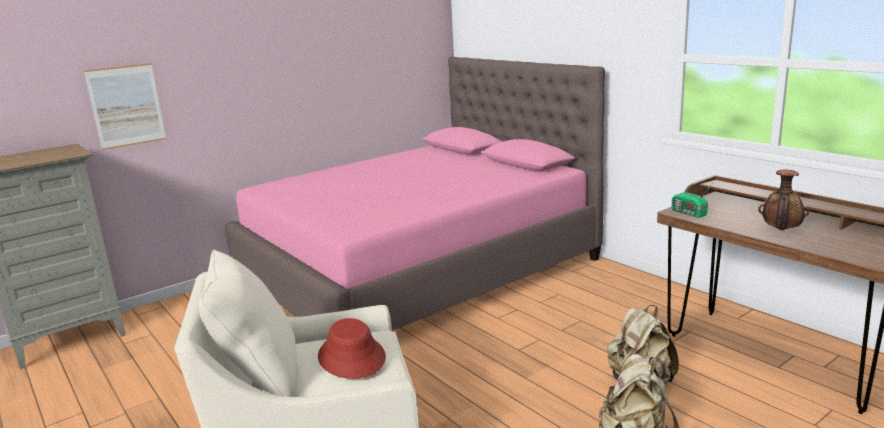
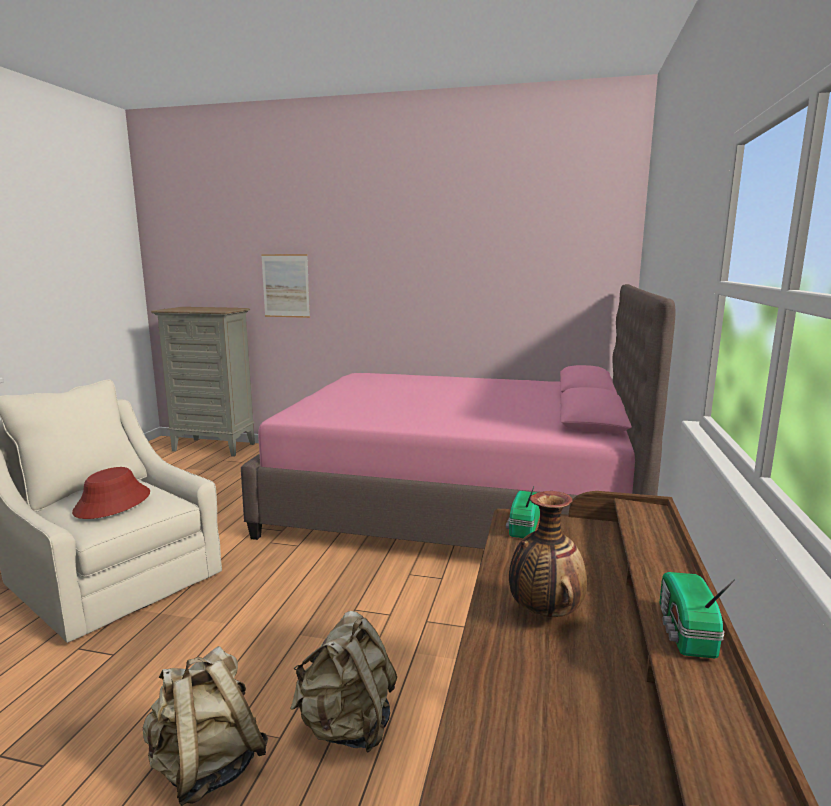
camera: 50 degrees right, 5 degrees down
(837, 207) = (684, 632): none -> radio

